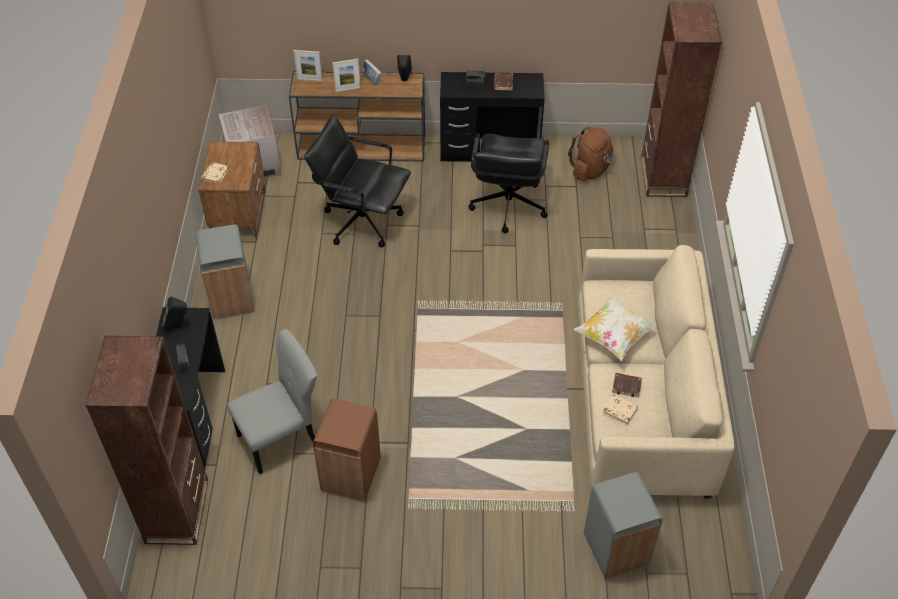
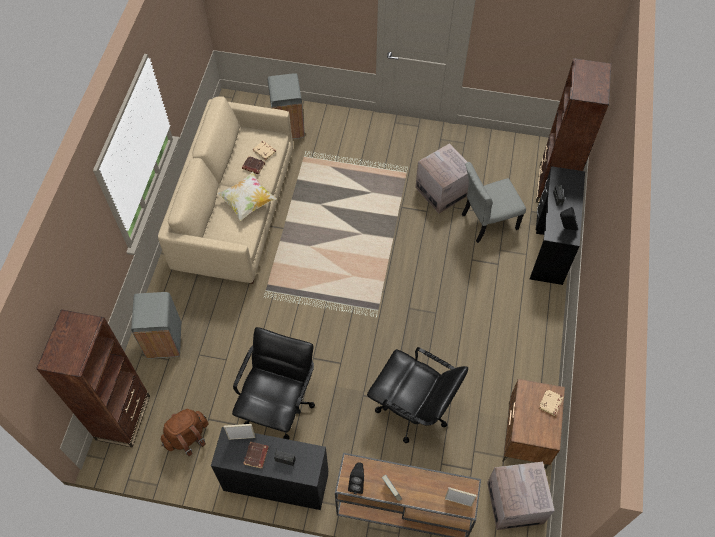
camera: 170 degrees left, 10 degrees up
(231, 300) = (528, 341): grey trash can -> grey trash can (165, 340)
(348, 89) = (418, 479): picture frame -> picture frame (242, 438)
(350, 476) = (442, 191): brown trash can -> cardboard box

